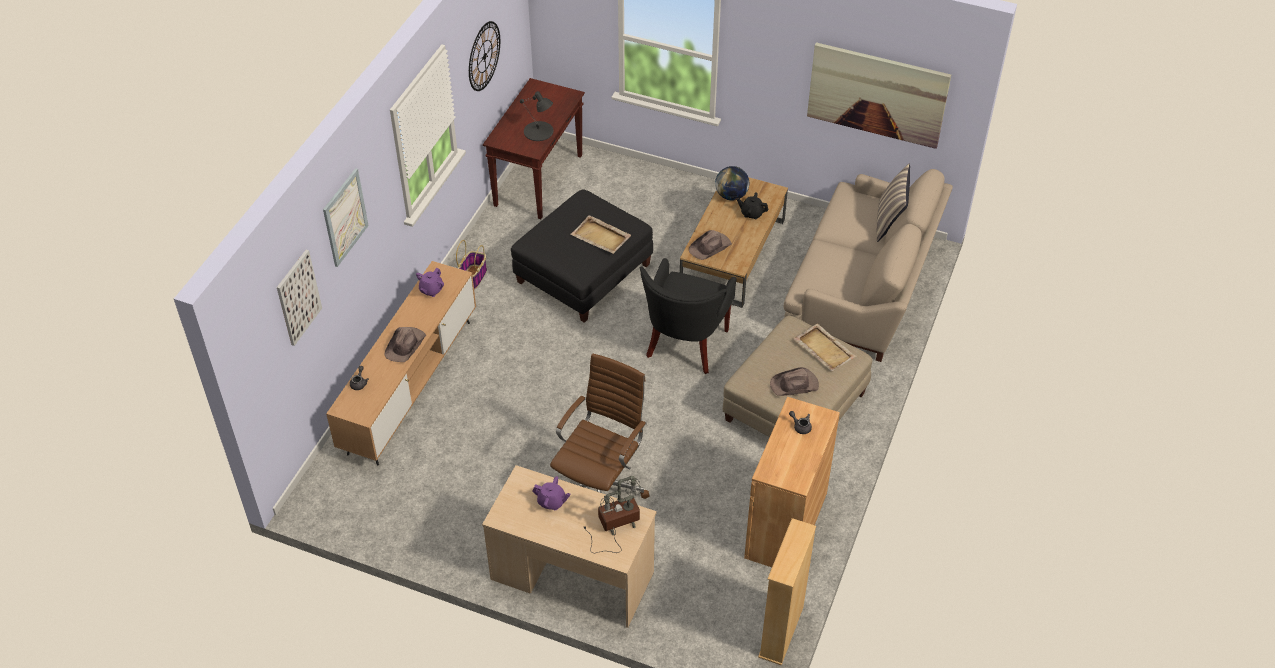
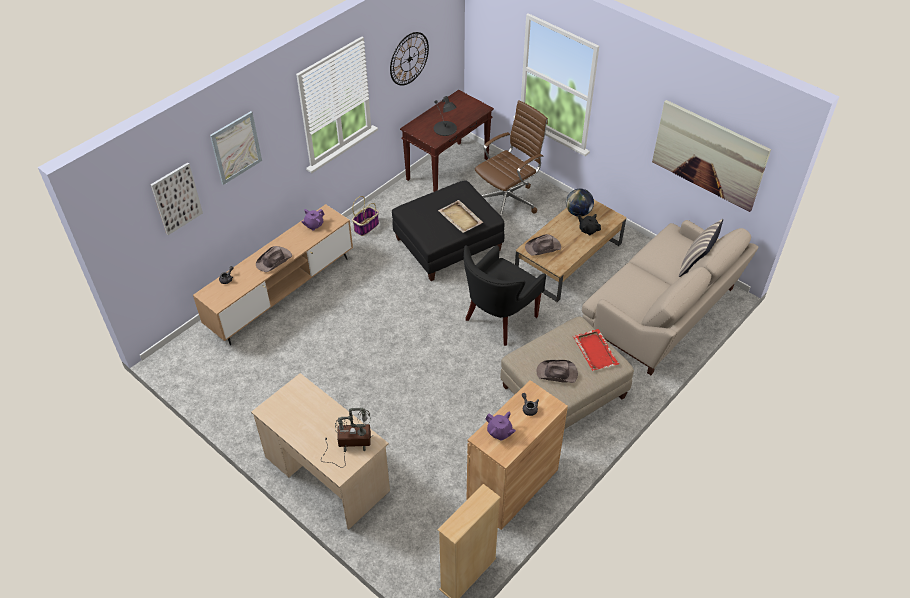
camera: 20 degrees right, 0 degrees up
(551, 502) = (311, 410): purple teapot -> purple teapot (499, 432)
(600, 487) = (382, 410): brown office chair -> brown office chair (508, 200)
(823, 349) = (595, 350): beige tray -> red tray

